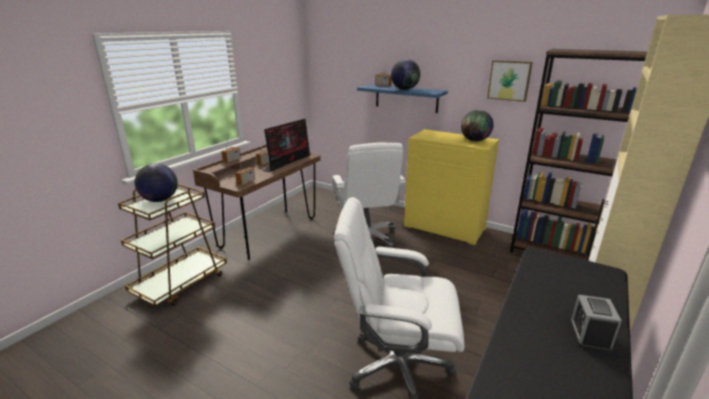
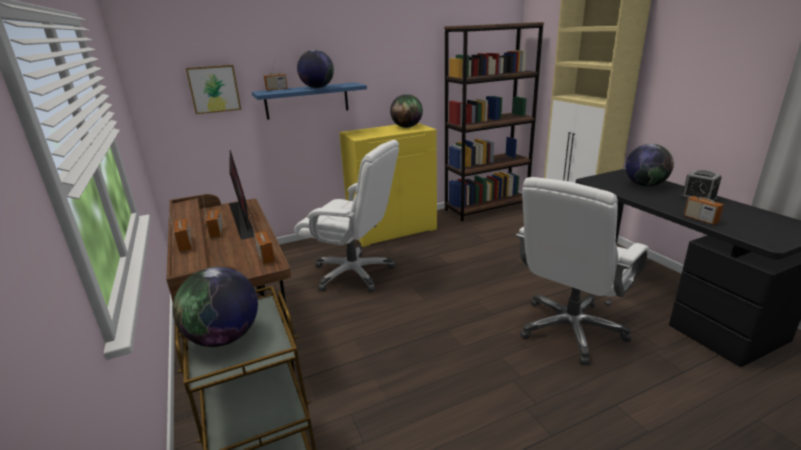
camera: 55 degrees left, 0 degrees up
(507, 340) = (700, 219): none -> radio
(509, 80) = (412, 61): picture -> picture (214, 89)
(579, 290) = (644, 185): none -> globe

